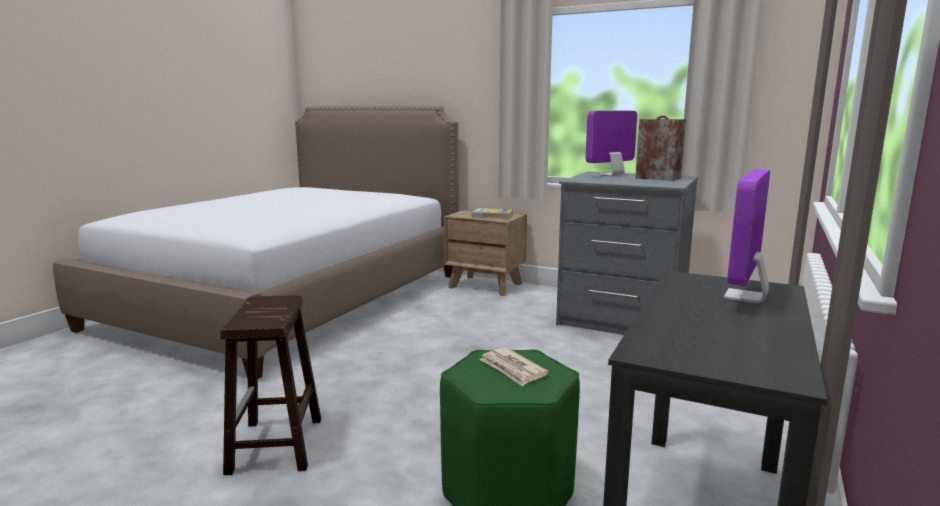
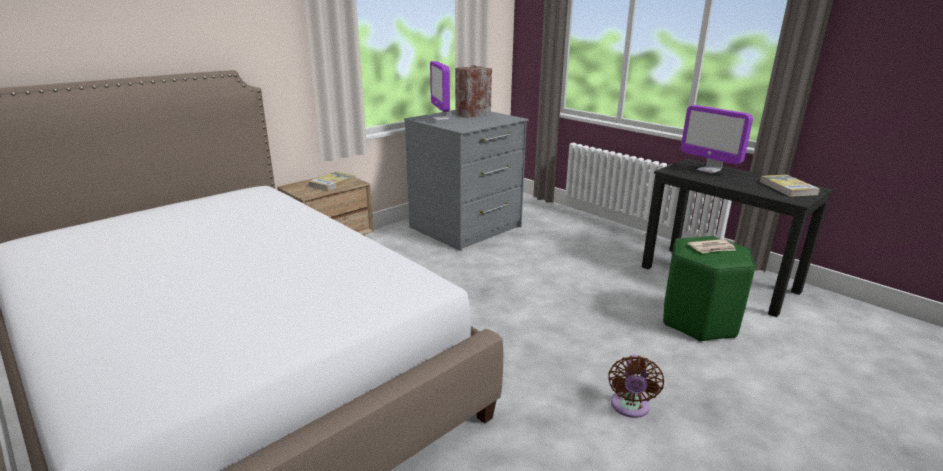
camera: 70 degrees left, 10 degrees up
(276, 446) = (629, 407): brown stool -> brown fan
(734, 350) = (787, 188): none -> book

